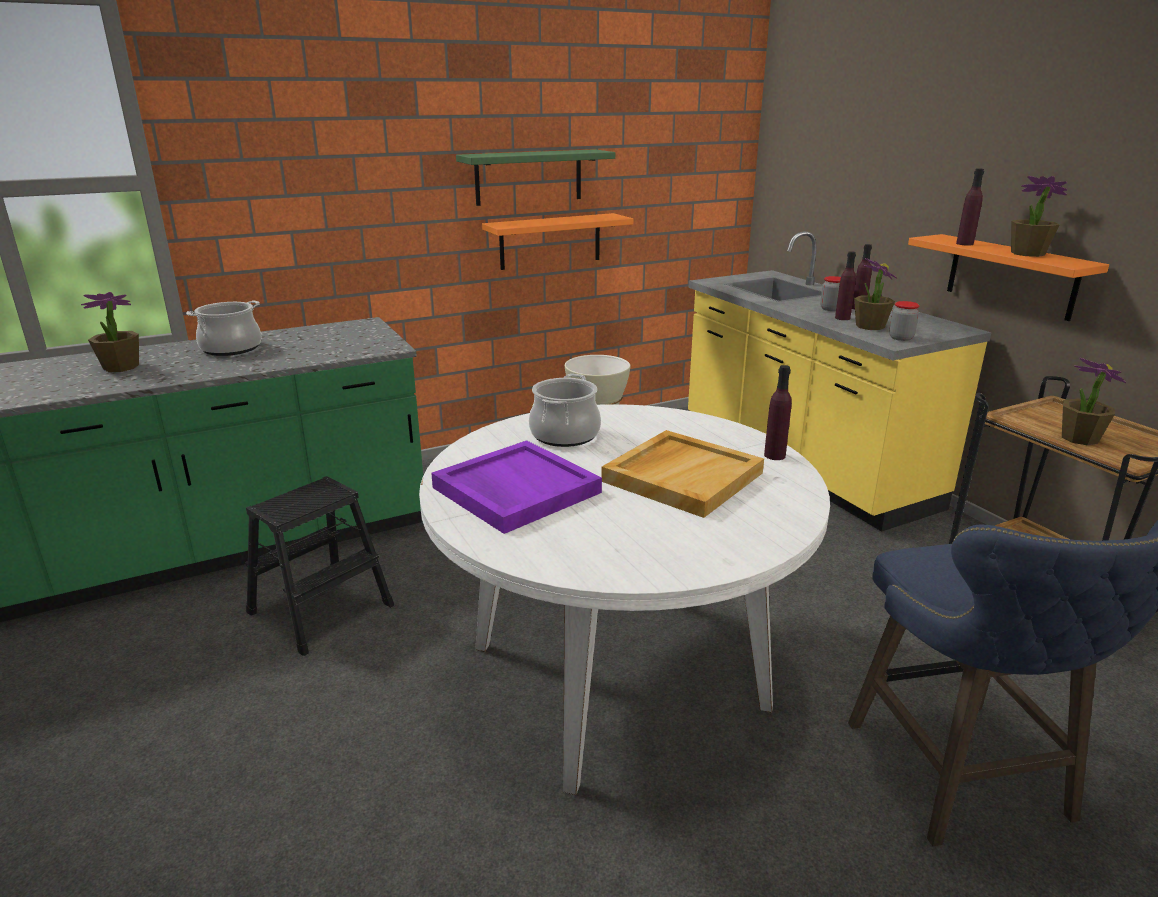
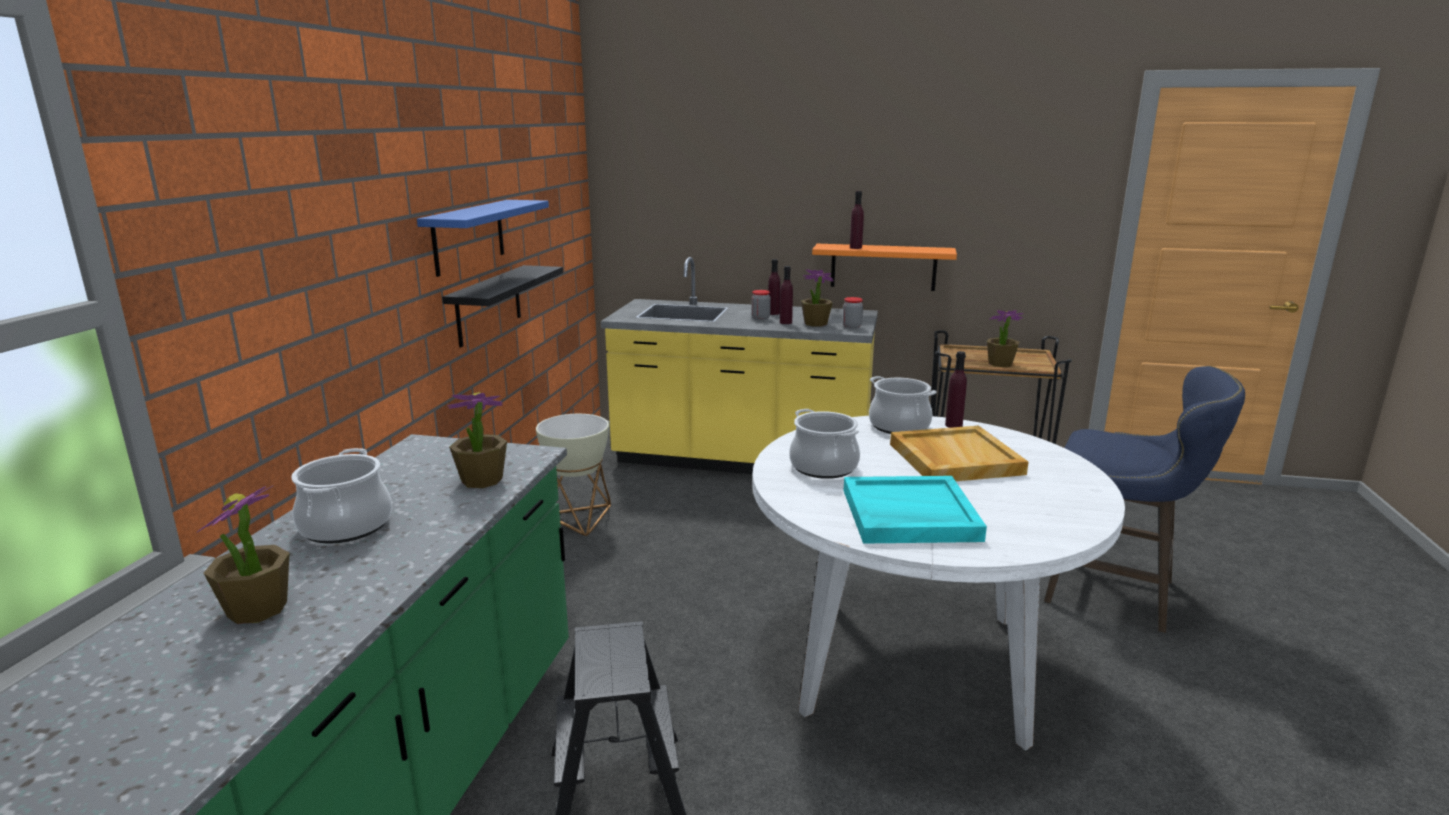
camera: 50 degrees left, 5 degrees down
(514, 490) = (908, 515): purple tray -> turquoise tray
(529, 177) = (469, 236): green shelf -> blue shelf
(550, 241) = (488, 305): orange shelf -> black shelf
(719, 435) = (899, 426): none -> cooking pot
(1027, 253) = (904, 248): potted plant -> potted plant (481, 480)

